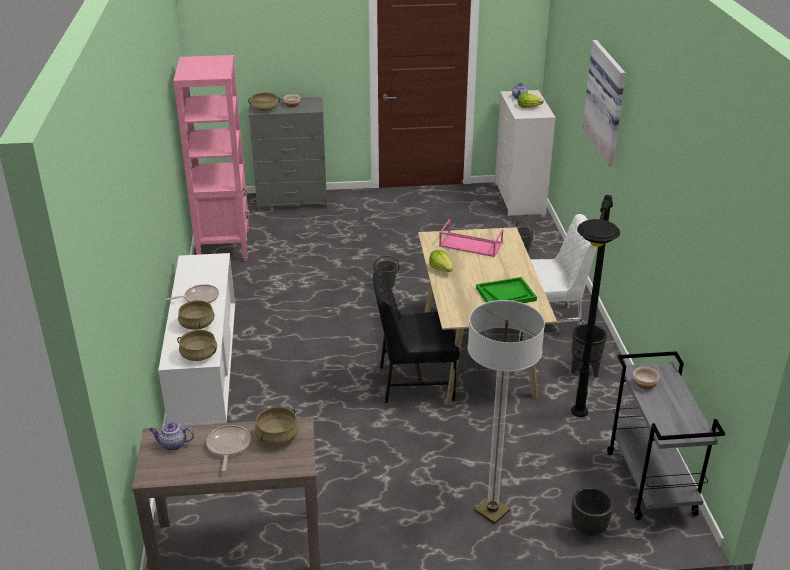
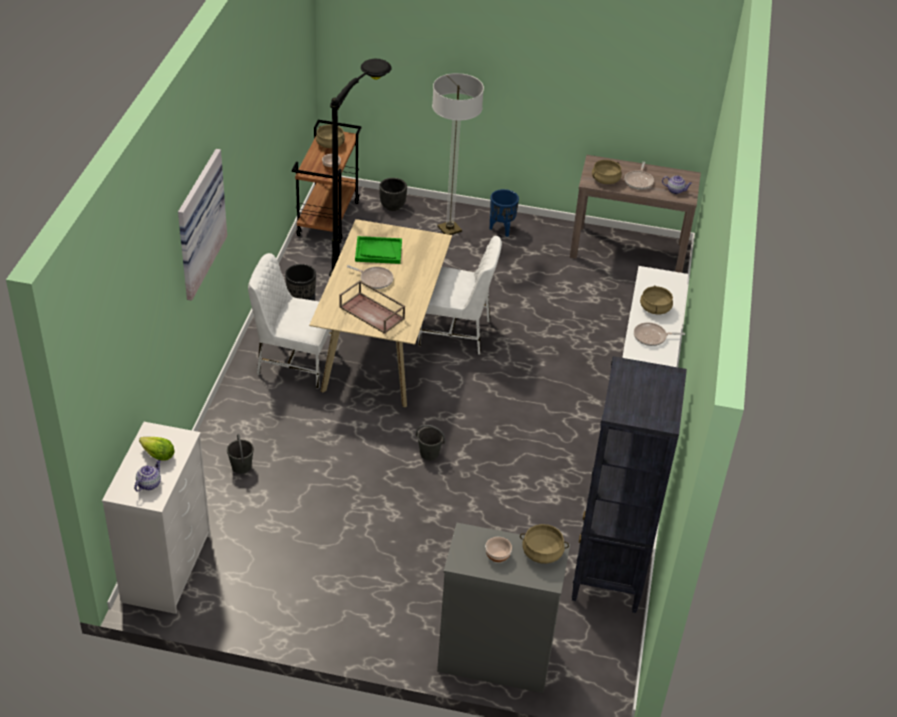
camera: 165 degrees left, 10 degrees up
(198, 355) = (654, 278): beige cooking pot -> beige cooking pot (330, 144)
(224, 246) = (608, 575): pink bookcase -> black bookcase
(414, 382) = (456, 332): black chair -> white chair
(423, 531) = (502, 229): none -> blue planter
(441, 269) = (418, 291): lettuce -> none
(470, 245) = (373, 313): pink tray -> brown tray
(489, 270) = (374, 279): none -> frying pan
(651, 483) = (328, 218): grey cart -> brown cart

